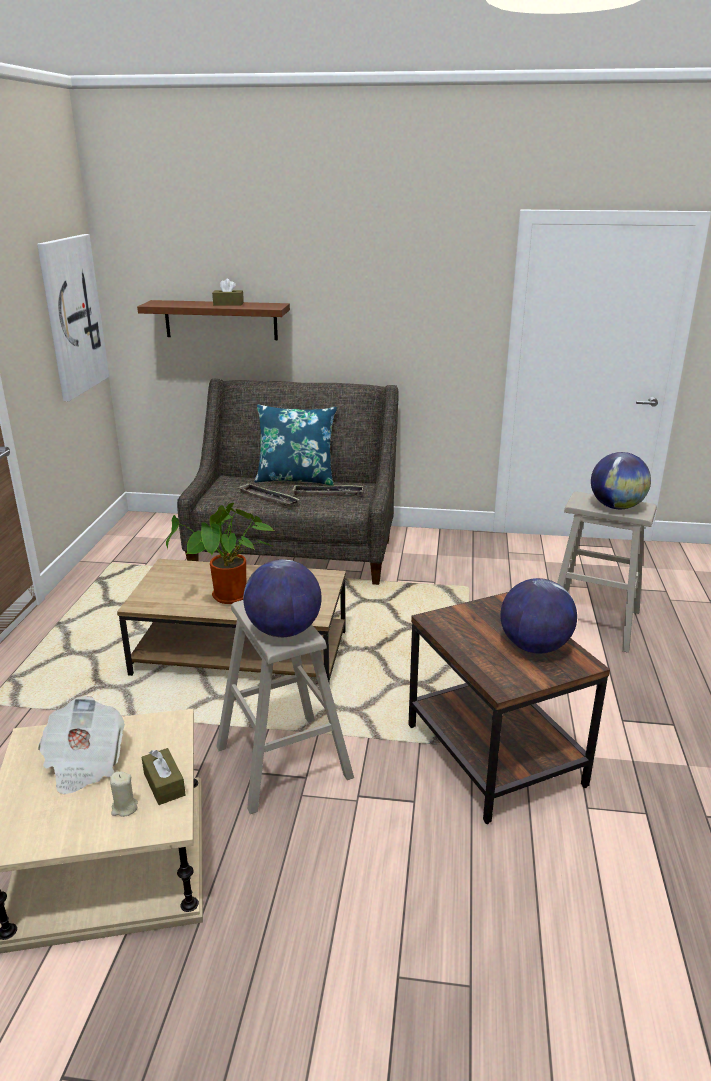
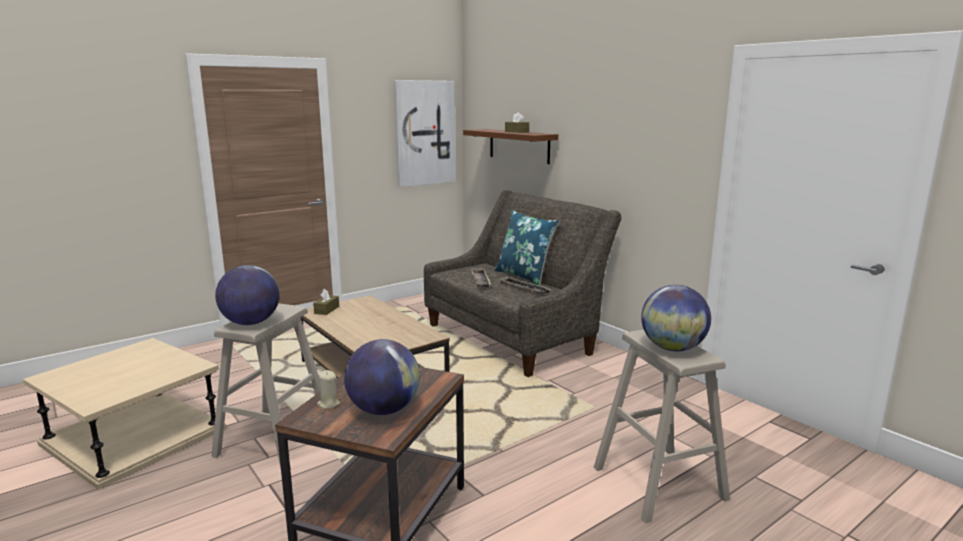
camera: 45 degrees right, 10 degrees down
(84, 763) = (135, 363): newspaper -> none
(124, 808) = (100, 388): beige candle -> beige candle (328, 404)
(164, 784) = (131, 388): brown tissue box -> brown tissue box (326, 310)
(229, 598) = (355, 325): potted plant -> none

